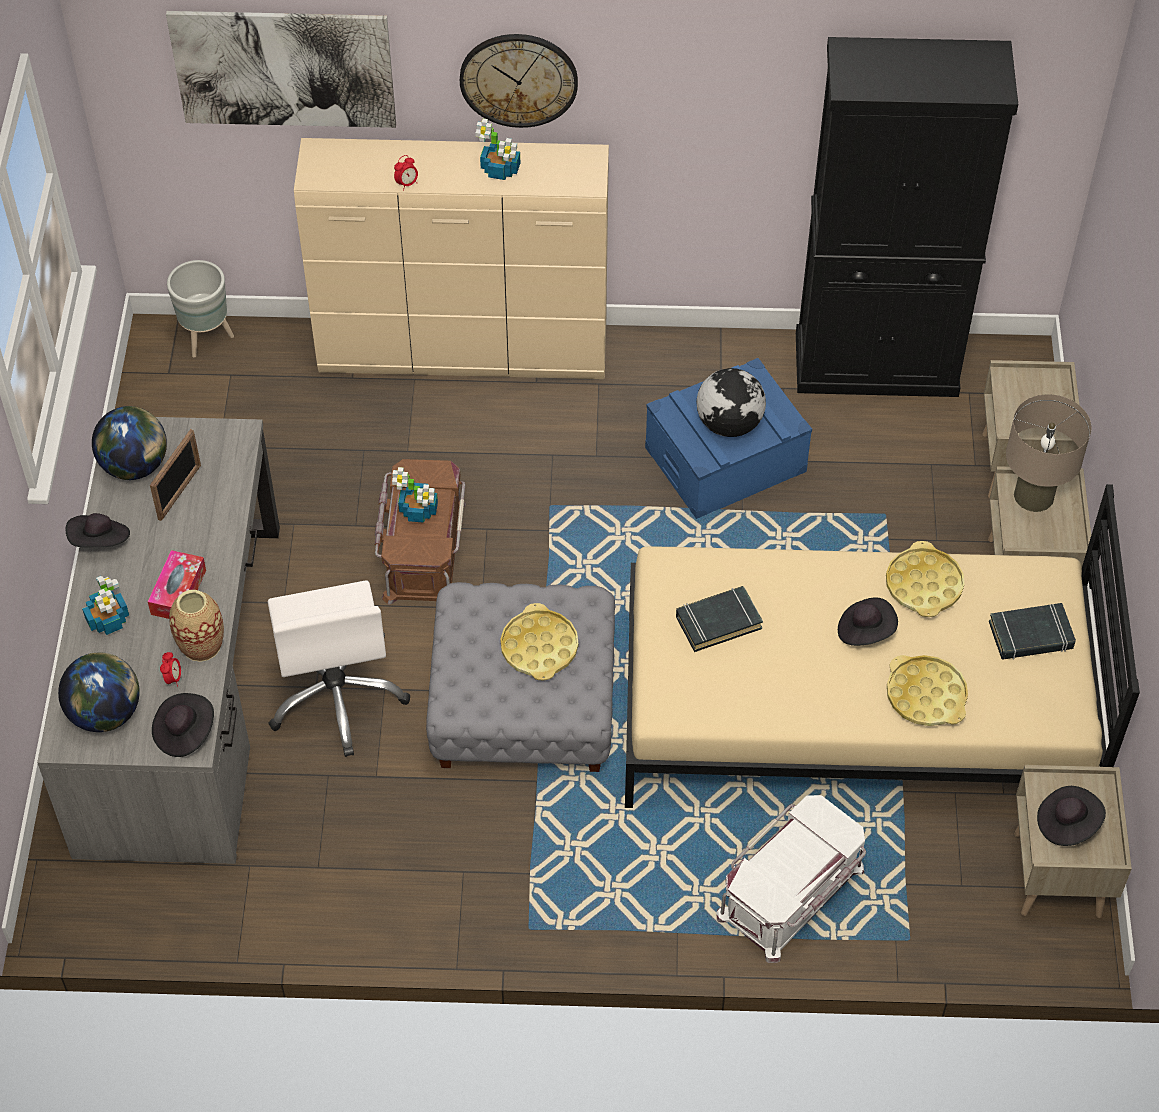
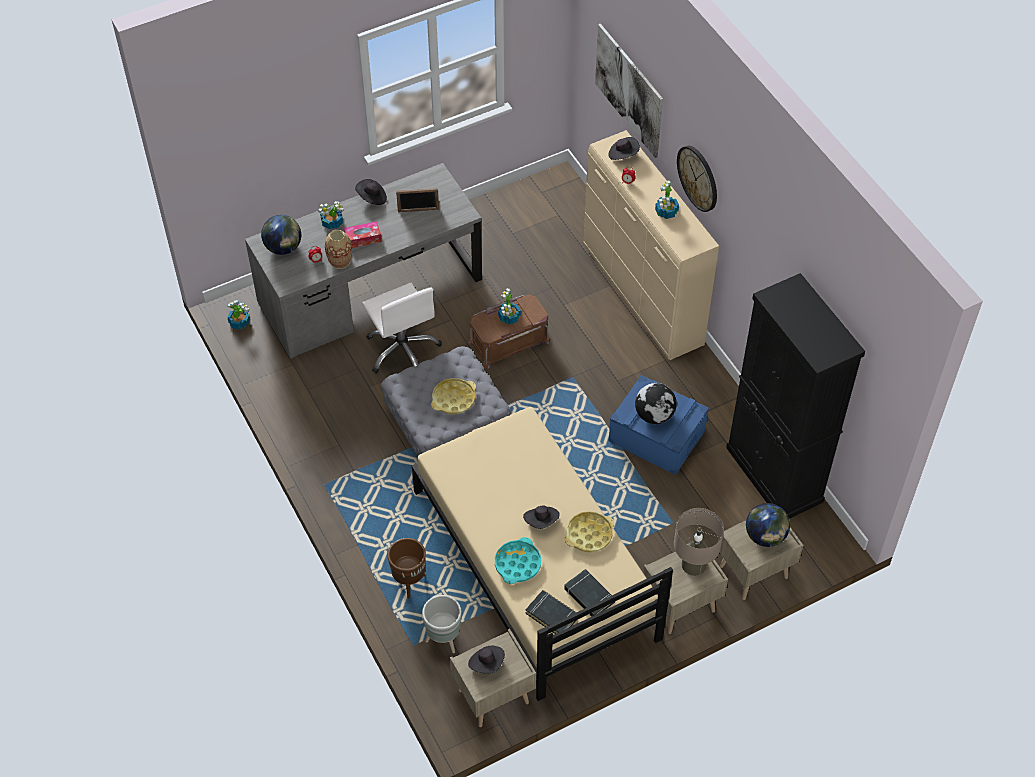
camera: 60 degrees right, 0 degrees up
(97, 907) = (239, 322): none -> potted plant
(135, 465) = (422, 187): globe -> globe (765, 536)
(184, 733) = (290, 279): black hat -> black hat (623, 154)
(205, 339) = (573, 194): grey planter -> grey planter (443, 639)
(337, 696) = (403, 350): white office chair -> white office chair turned 75 degrees counterclockwise
(718, 622) = (505, 457): black book -> black book (552, 615)
(792, 894) = (408, 583): white storage box -> brown planter
(925, 695) = (517, 563): yellow tray -> turquoise tray

